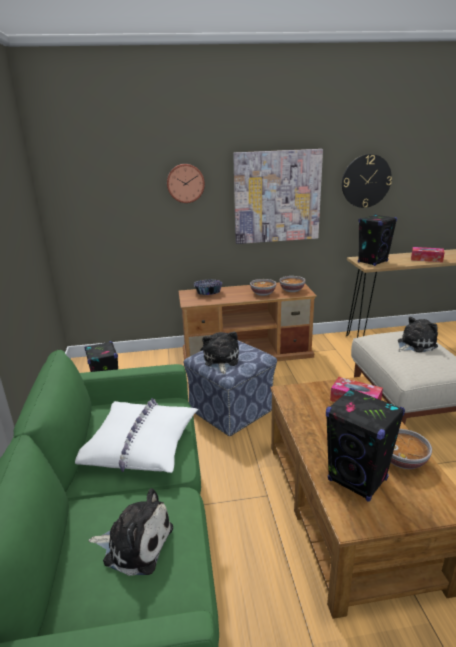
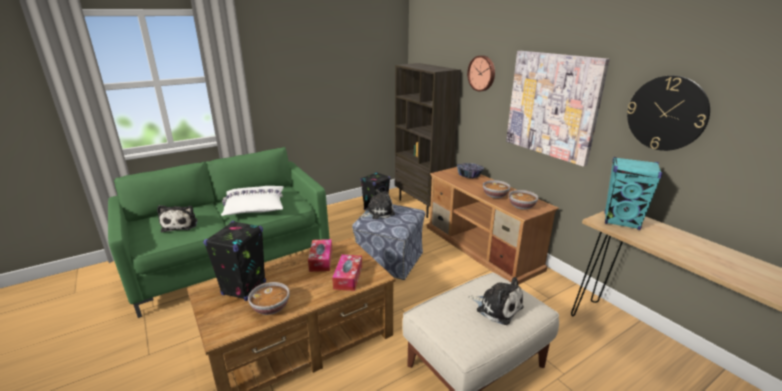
camera: 65 degrees right, 0 degrees up
(136, 360) = (422, 206): none -> brown bookcase
(372, 262) = (621, 221): black speaker -> turquoise speaker
(426, 259) = (706, 259): tissue box -> tissue box (321, 260)

